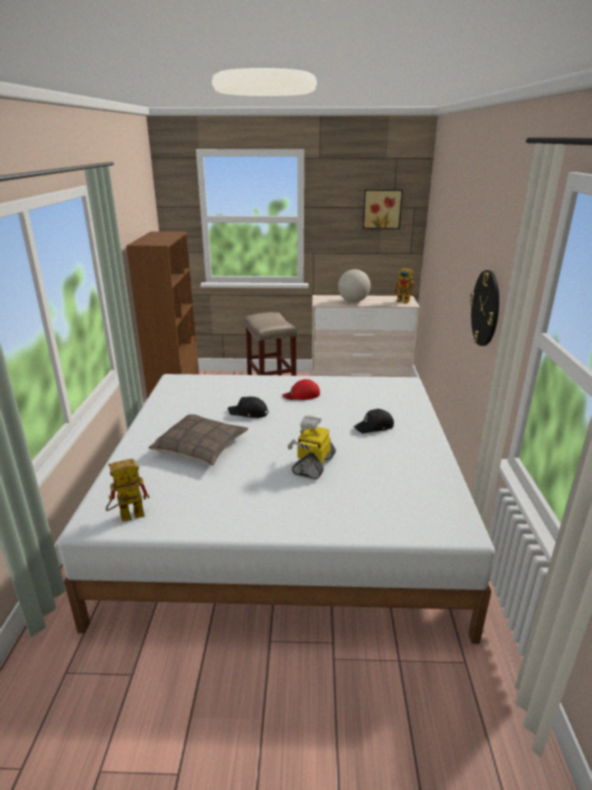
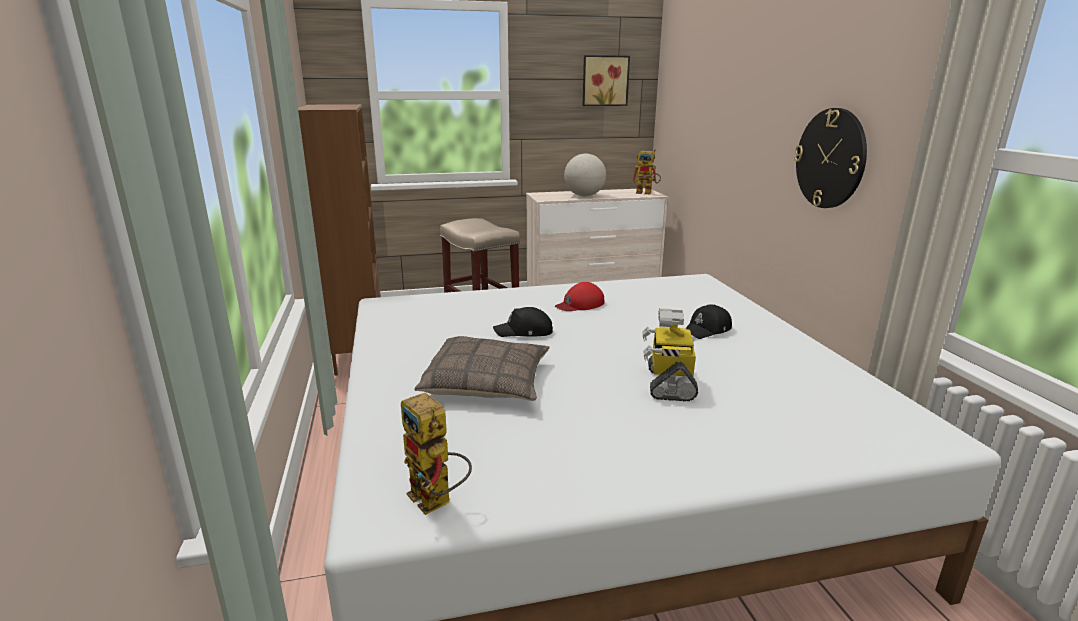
camera: 15 degrees left, 5 degrees down
(126, 518) = (437, 502): toy robot -> toy robot turned 90 degrees counterclockwise

